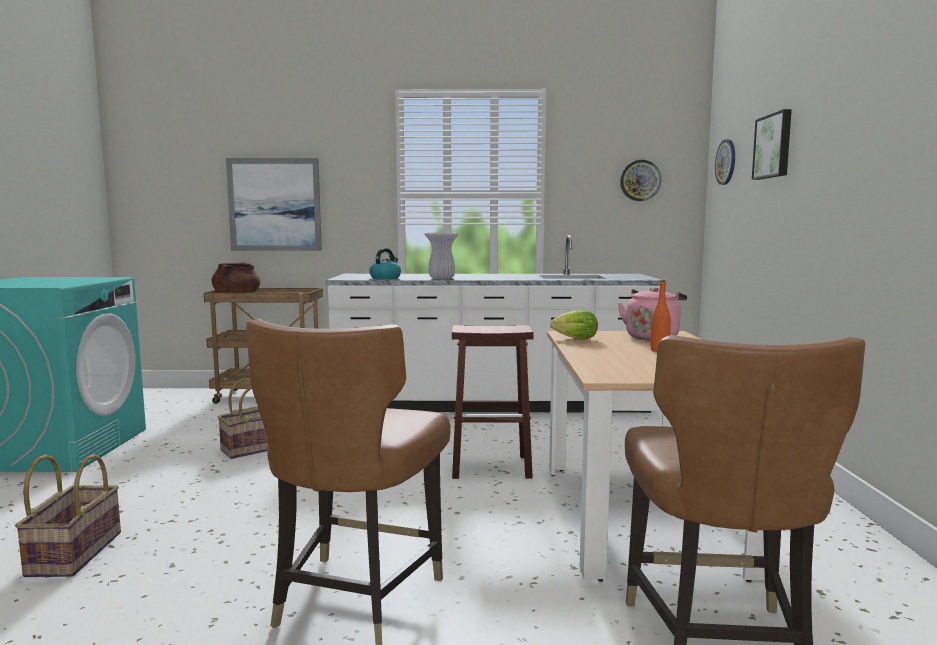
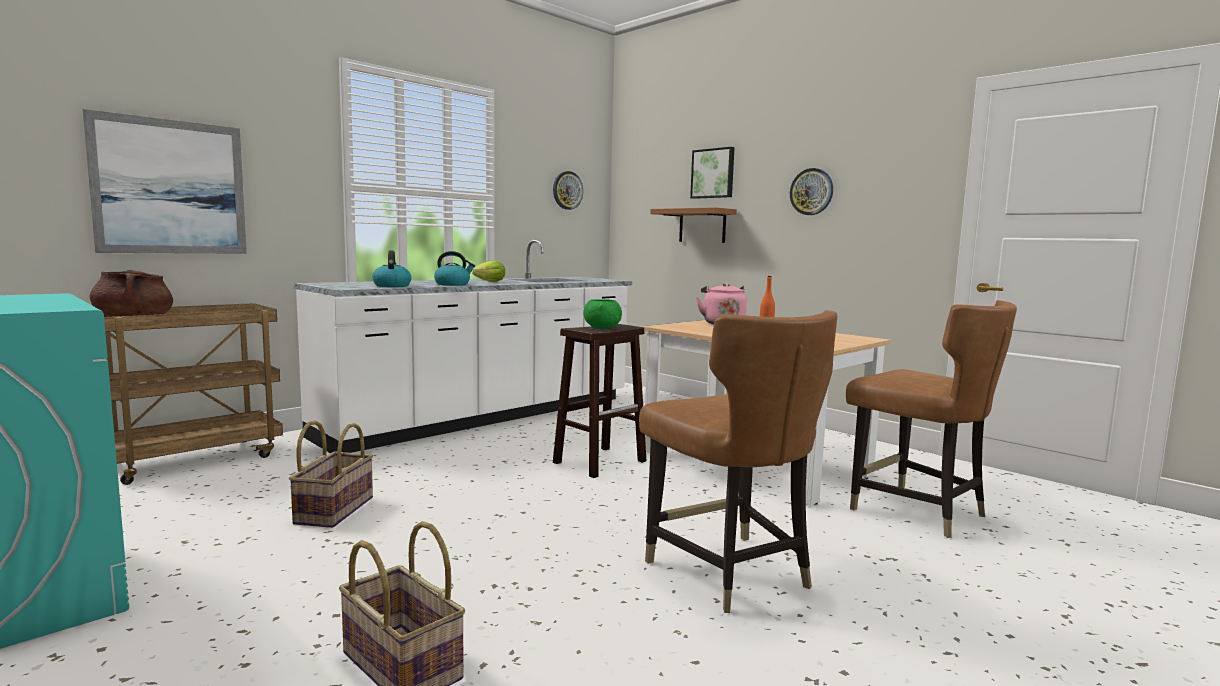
camera: 45 degrees left, 0 degrees up
(441, 278) = (453, 284): white vase -> kettle
(489, 328) = (602, 328): none -> green bowl
(573, 339) = (687, 329): lettuce -> lettuce (488, 281)
(726, 162) = (643, 181): wall clock -> wall clock (811, 191)
(763, 214) = (702, 226): none -> shelf

